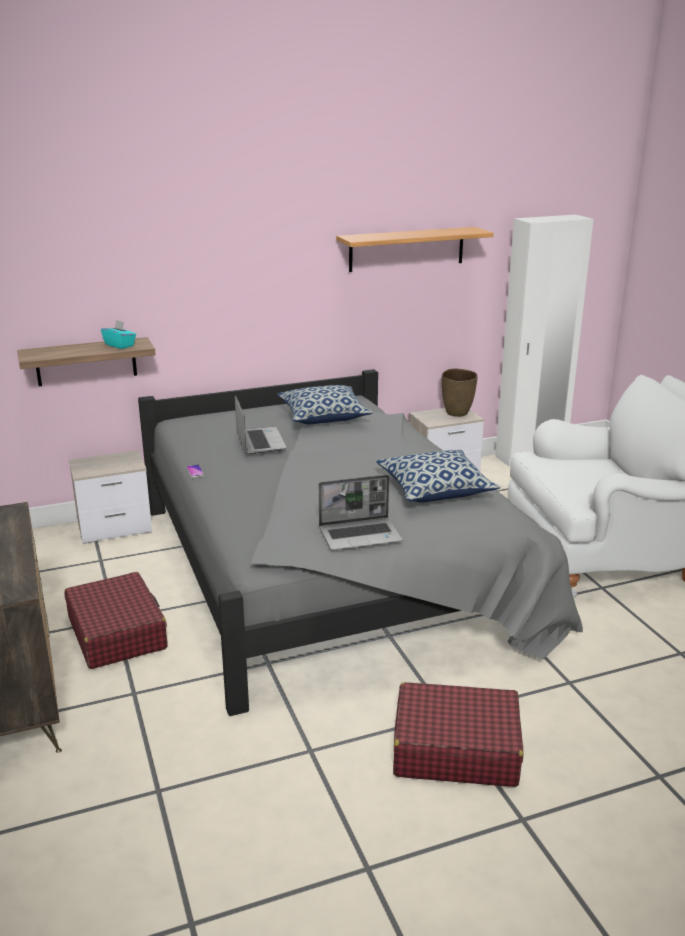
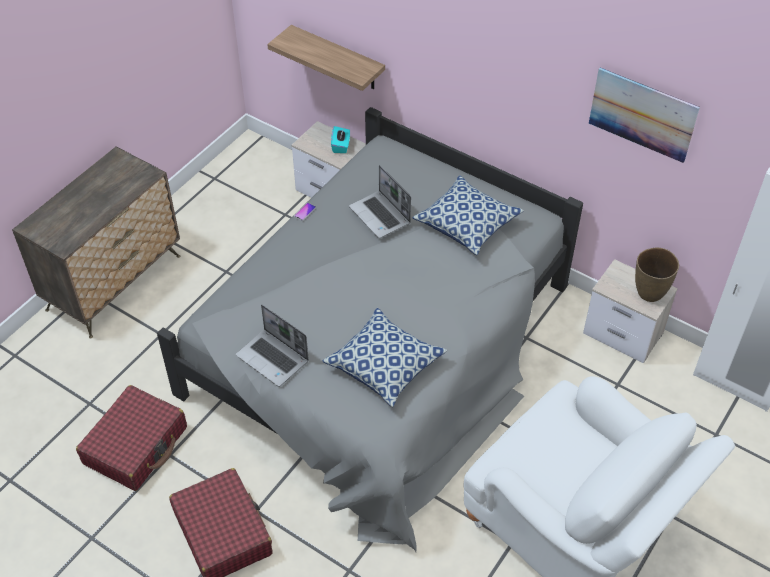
camera: 55 degrees right, 25 degrees up
(117, 633) = (212, 283): red suitcase -> red suitcase (136, 445)
(120, 345) = (349, 65): turquoise tissue box -> turquoise tissue box (341, 146)
(259, 441) = (380, 216): laptop -> laptop turned 105 degrees clockwise
(406, 249) = (642, 114): shelf -> picture

